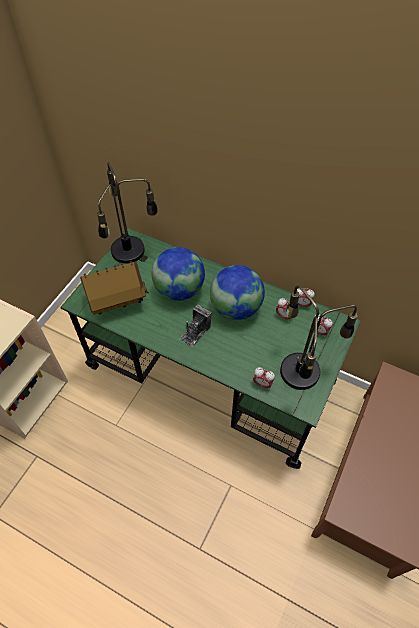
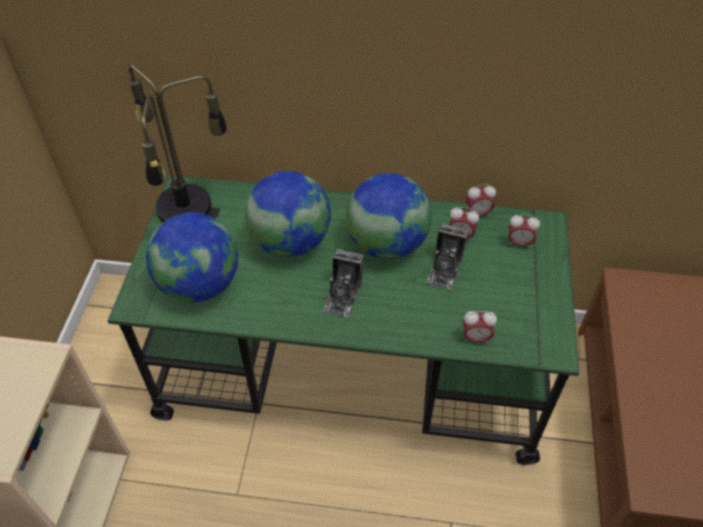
camera: 20 degrees left, 5 degrees down
(117, 301) = (200, 284): toy house -> globe
(264, 334) = (444, 269): none -> camera
(300, 372) = (521, 305): table lamp -> none

